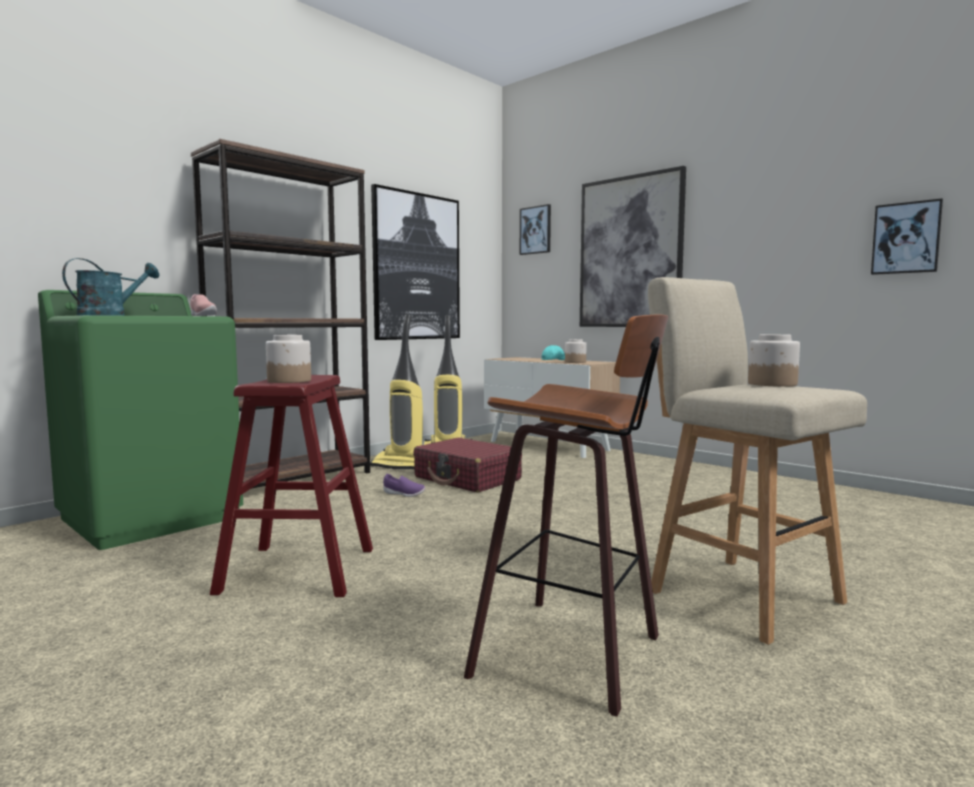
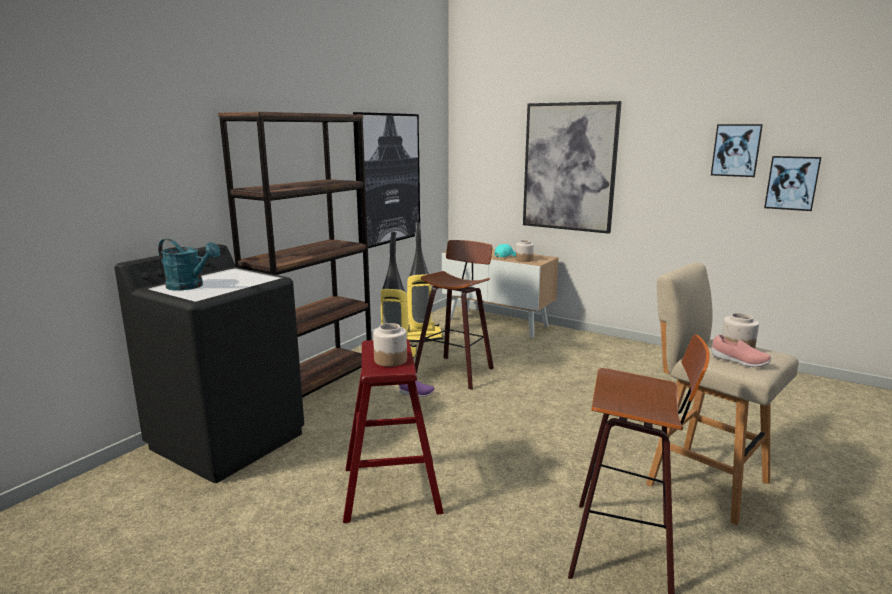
camera: 10 degrees left, 10 degrees up
(110, 315) = (190, 286): turquoise watering can -> turquoise watering can turned 90 degrees clockwise
(152, 517) = (228, 440): green washing machine -> black washing machine
(202, 316) = (260, 275): pink shoe -> pink shoe (739, 361)
(467, 479) = (456, 371): red suitcase -> stool
(535, 230) = (482, 137): picture -> picture (736, 150)

